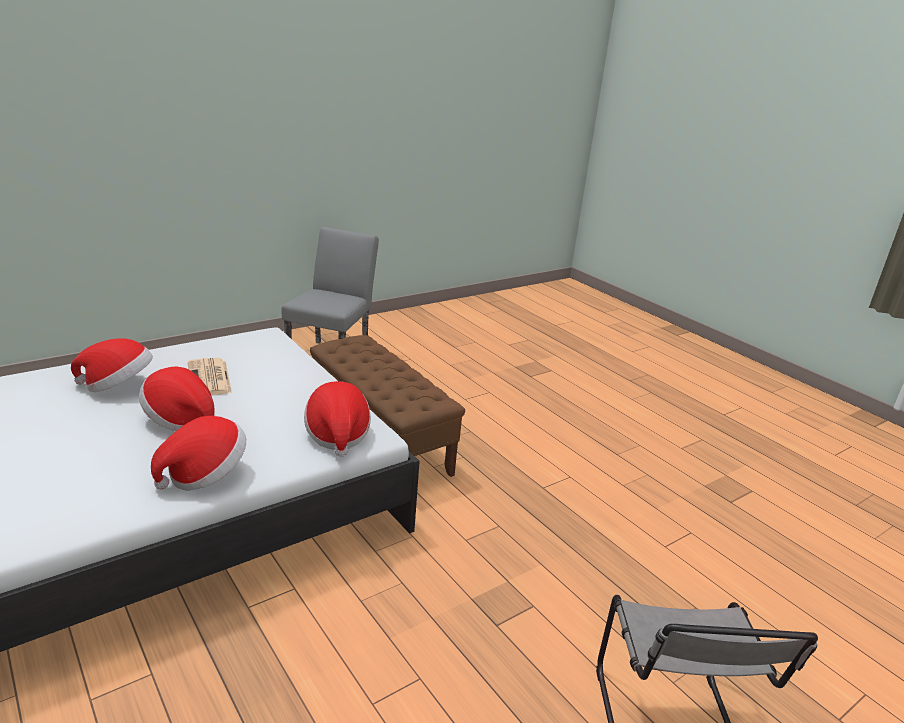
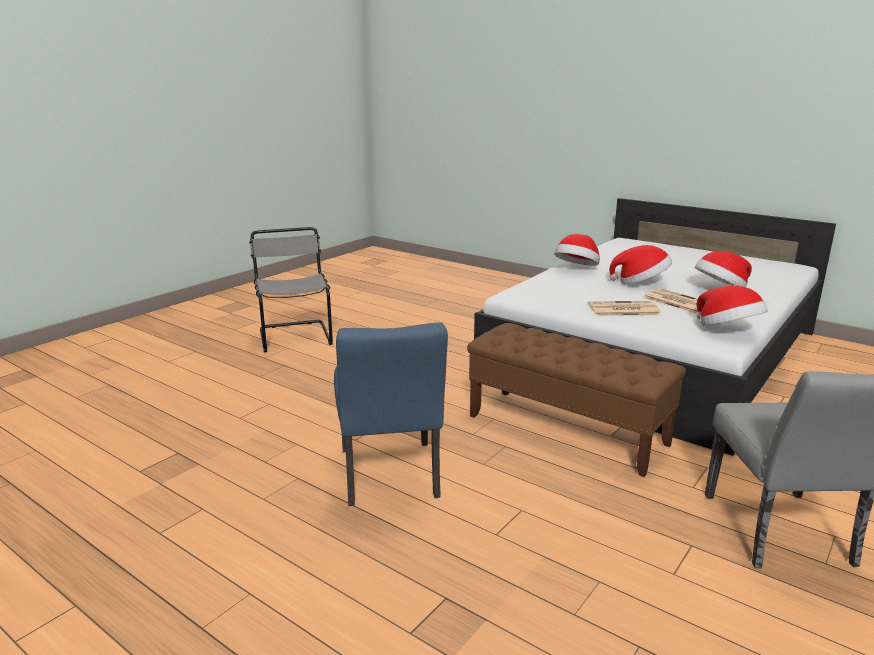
camera: 165 degrees right, 5 degrees down
(284, 382) = (622, 310): none -> newspaper
(337, 435) = (534, 291): hat -> hat (728, 330)
(545, 437) = (390, 478): none -> blue chair

